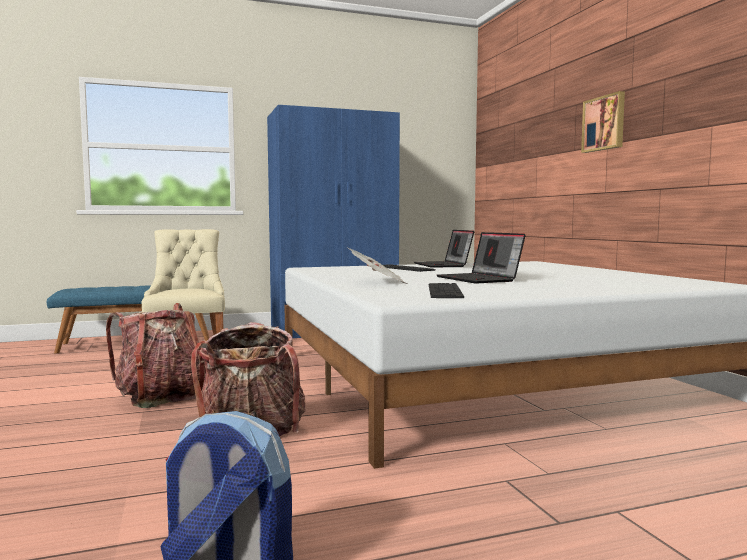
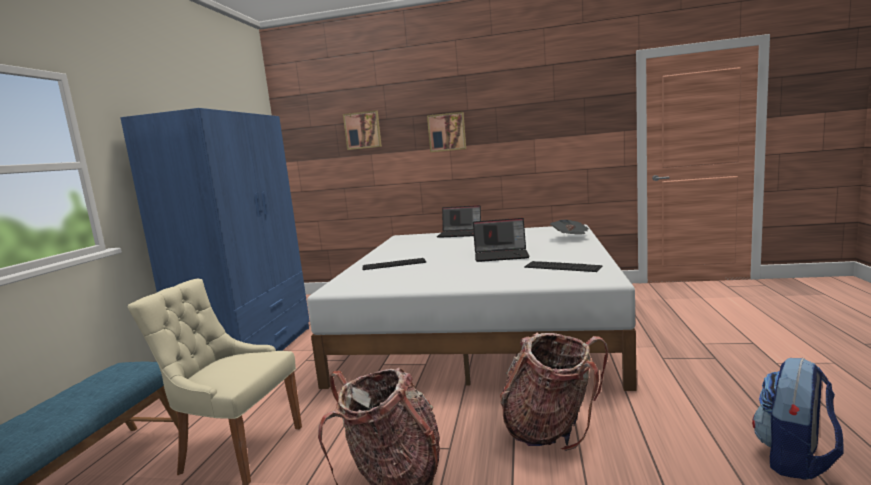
camera: 60 degrees left, 5 degrees up
(378, 283) = (495, 276): newspaper -> newspaper (571, 238)
(443, 265) = (389, 254): laptop -> laptop (460, 234)
(532, 127) = (363, 130): none -> picture

